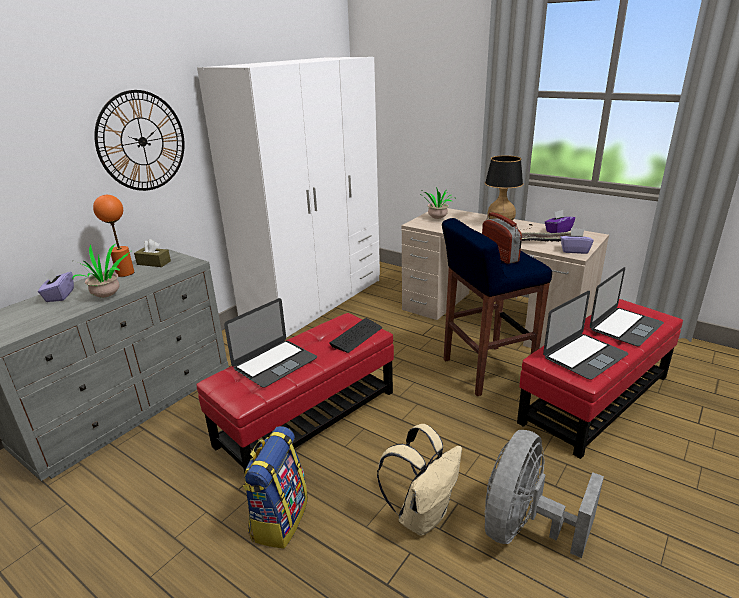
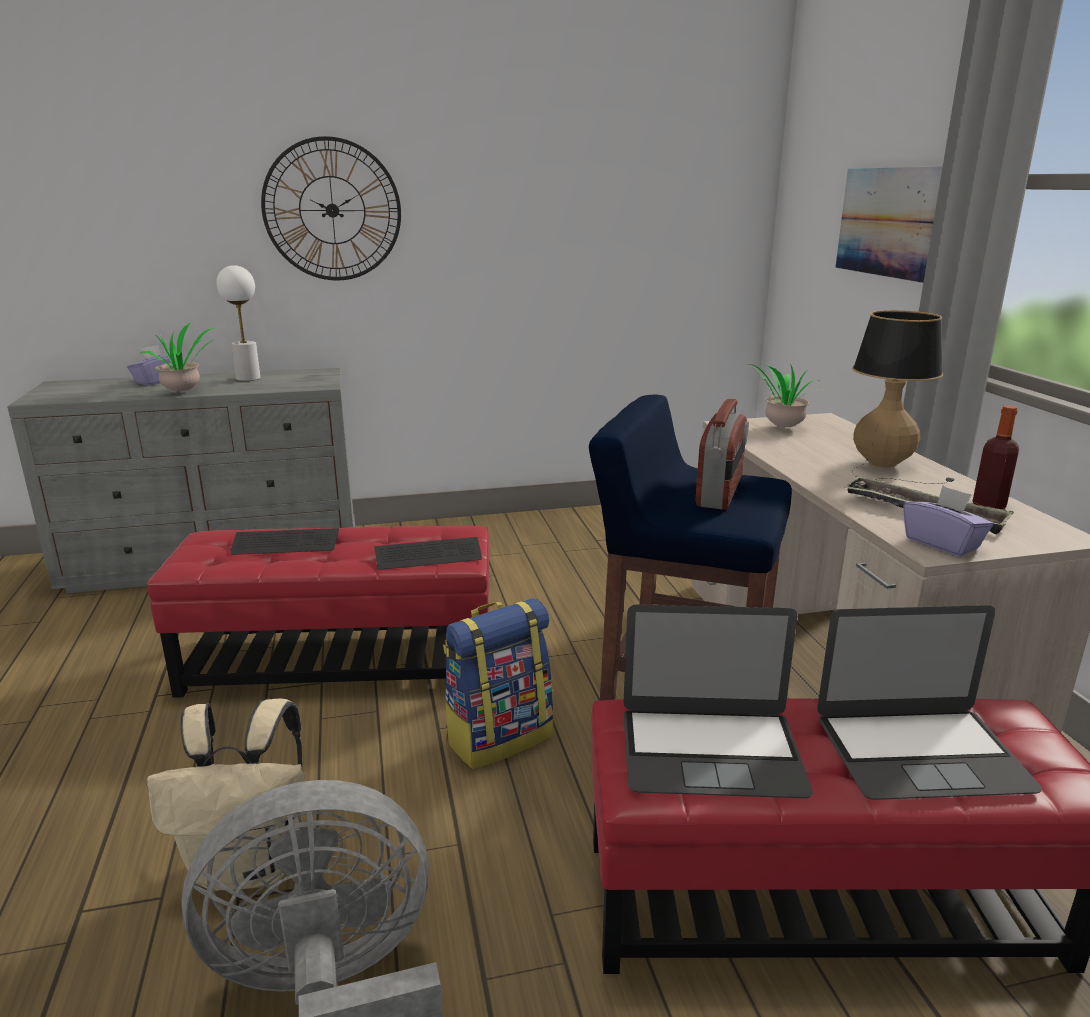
camera: 40 degrees right, 5 degrees down
(125, 273) = (248, 378): orange table lamp -> white table lamp
(154, 263) = (293, 376): brown tissue box -> none
(275, 363) = (286, 544): laptop -> keyboard
(279, 519) = (130, 752): backpack -> backpack (499, 737)
(315, 300) = (587, 527): white wardrobe -> none
(442, 110) = (887, 222): none -> picture
(558, 231) = (989, 505): purple tissue box -> bottle

